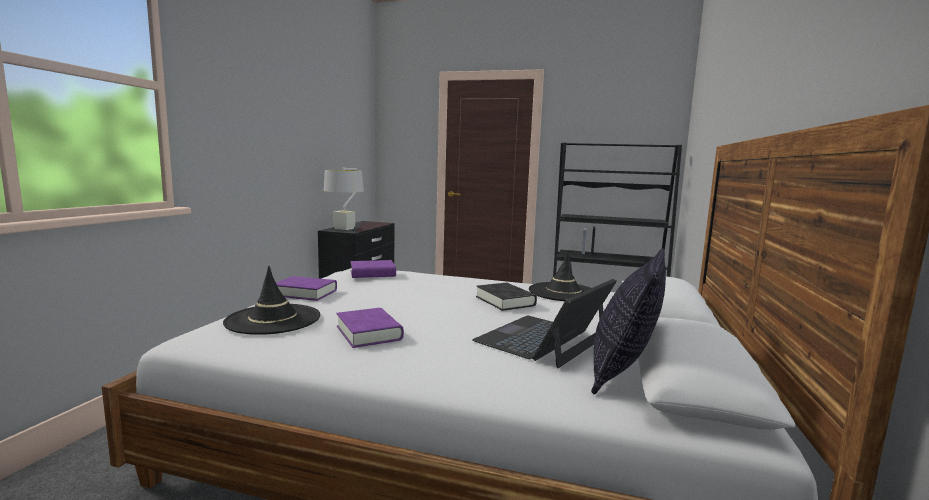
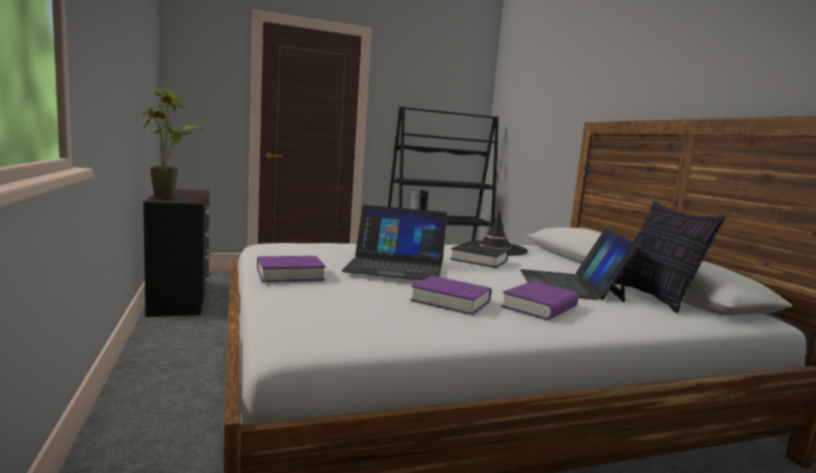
camera: 35 degrees left, 0 degrees up
(273, 319) = (336, 304): black hat -> none
(344, 228) = (172, 198): grey table lamp -> potted plant
(372, 273) = (310, 247): purple book -> purple book (539, 307)
(398, 296) = (395, 266): none -> laptop

